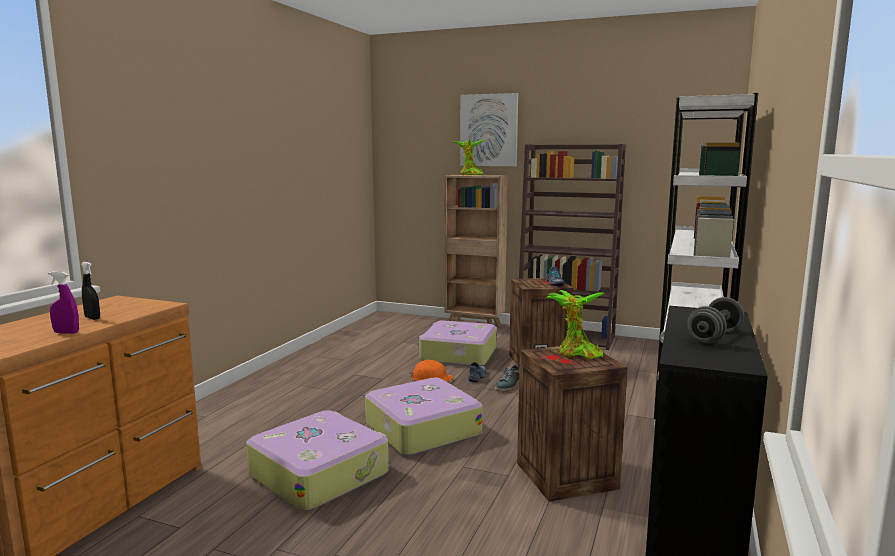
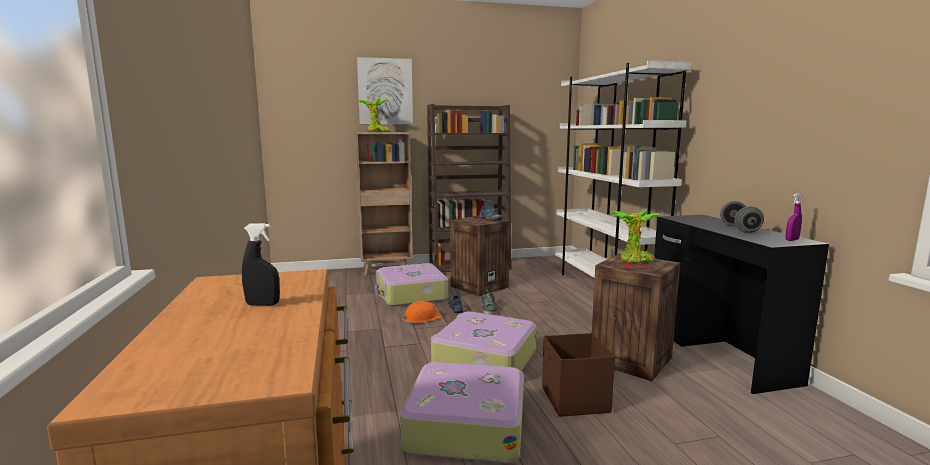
camera: 35 degrees left, 0 degrees up
(66, 332) = (290, 326): purple spray bottle -> purple spray bottle (792, 240)
(438, 489) = (574, 400): none -> brown storage box

